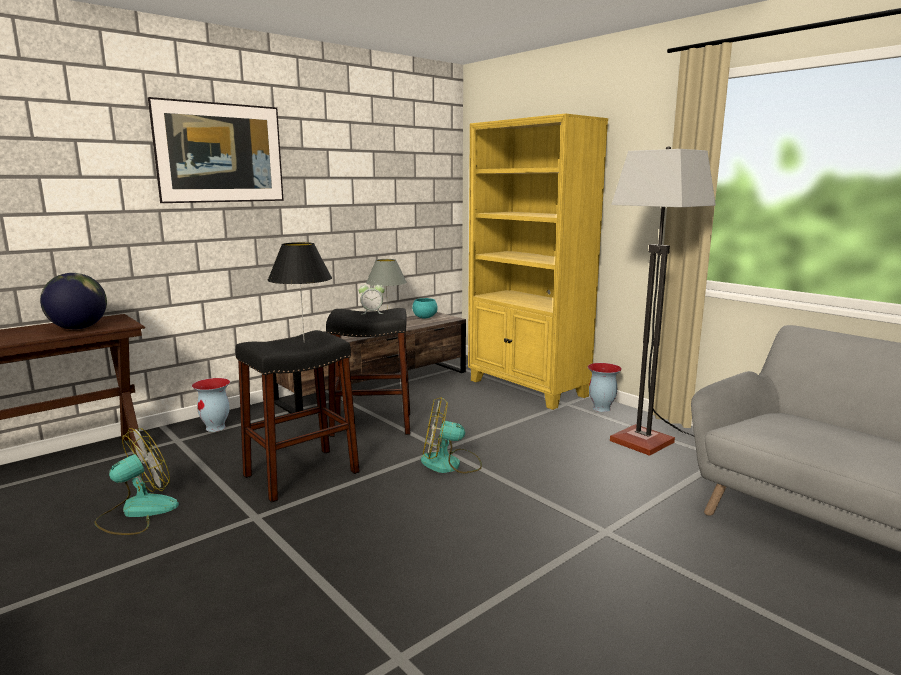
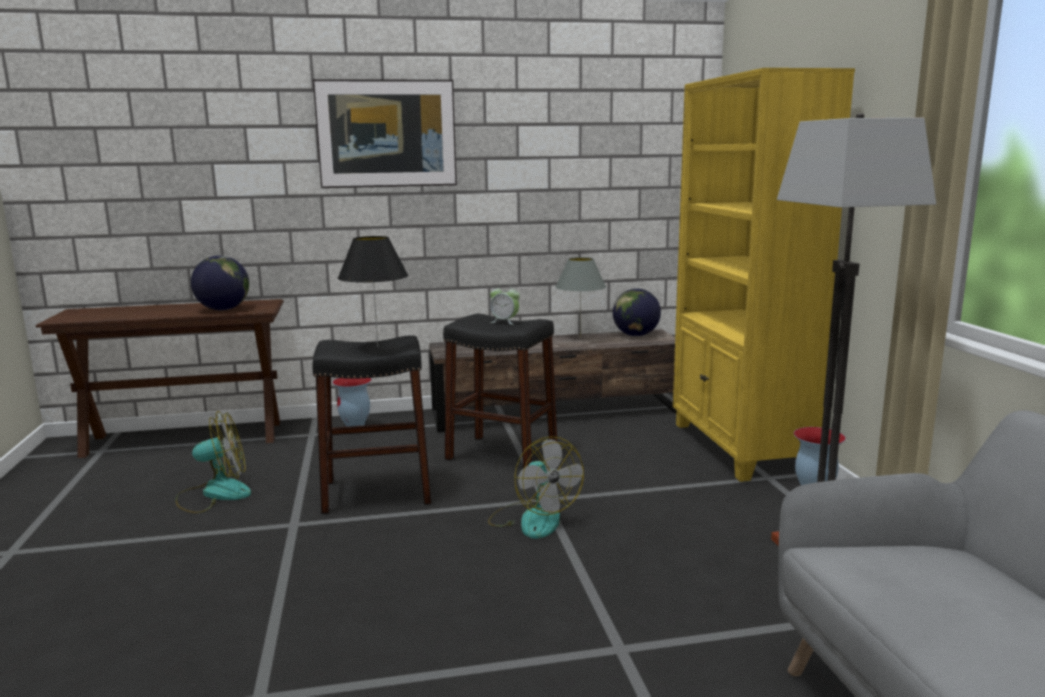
camera: 30 degrees right, 0 degrees up
(424, 317) = (635, 335): turquoise bowl -> globe
(450, 464) = (533, 519): fan -> fan turned 150 degrees counterclockwise

